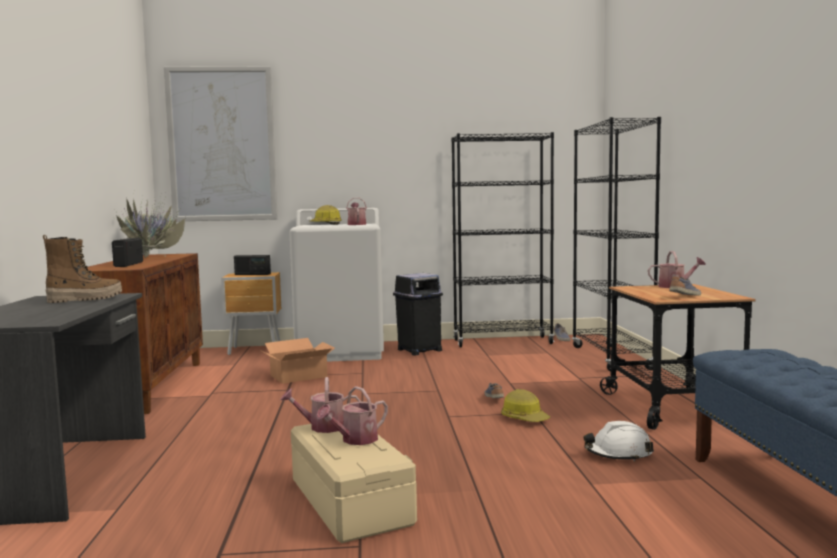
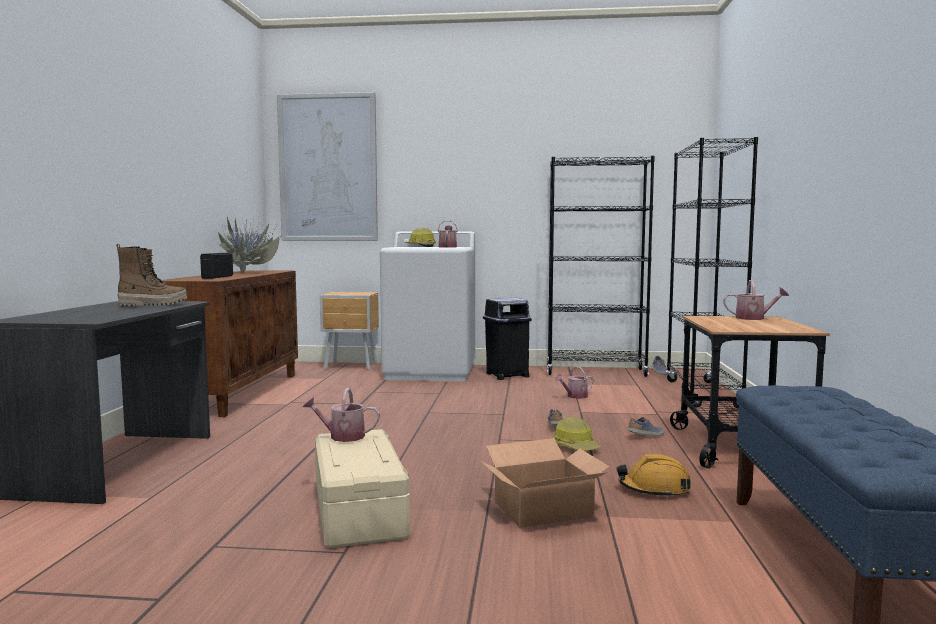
camera: 10 degrees right, 0 degrees up
(252, 274) = (350, 293): radio -> none
(299, 376) = (378, 392): cardboard box -> cardboard box (544, 509)
(355, 440) = (364, 450): watering can -> watering can (574, 396)
(618, 454) = (654, 489): white hard hat -> orange hard hat
(686, 296) = (753, 327): shoe -> shoe (646, 436)

